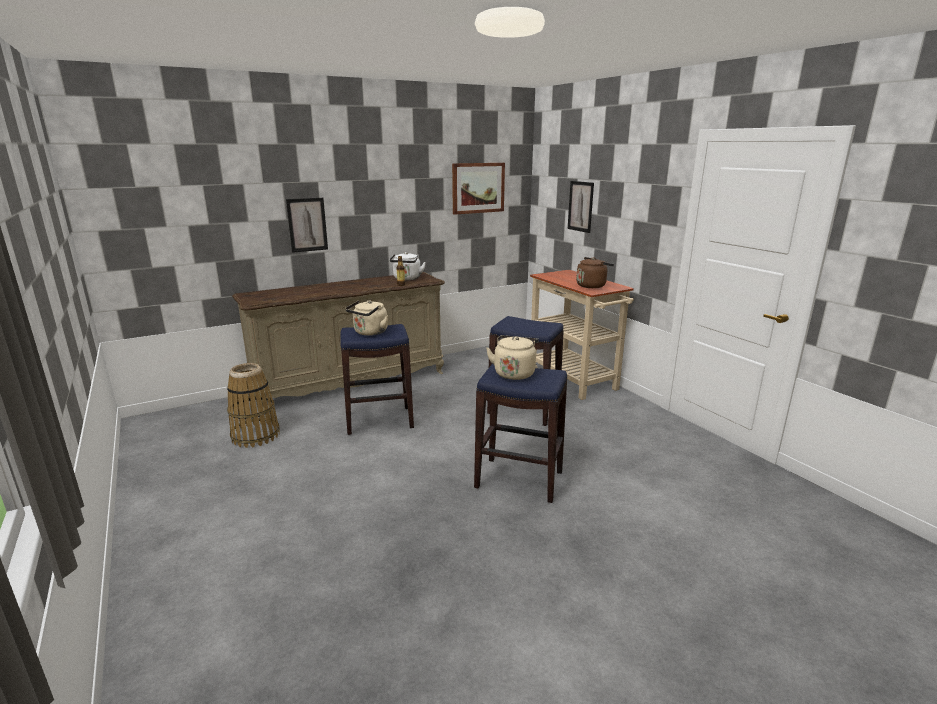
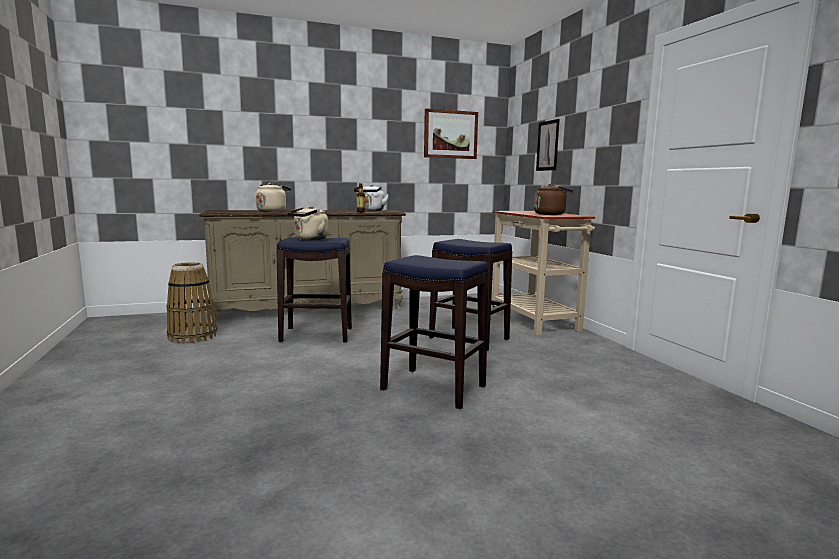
camera: 10 degrees right, 10 degrees down
(307, 225) = (279, 153): picture -> none
(514, 373) = (428, 259): beige kettle -> beige kettle (272, 211)

